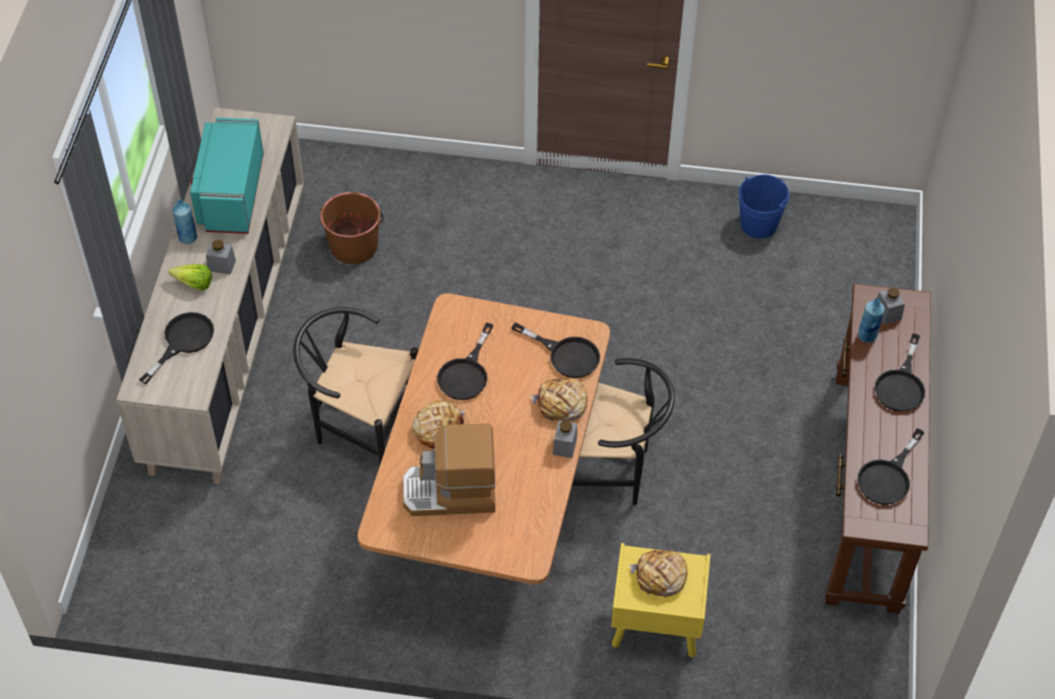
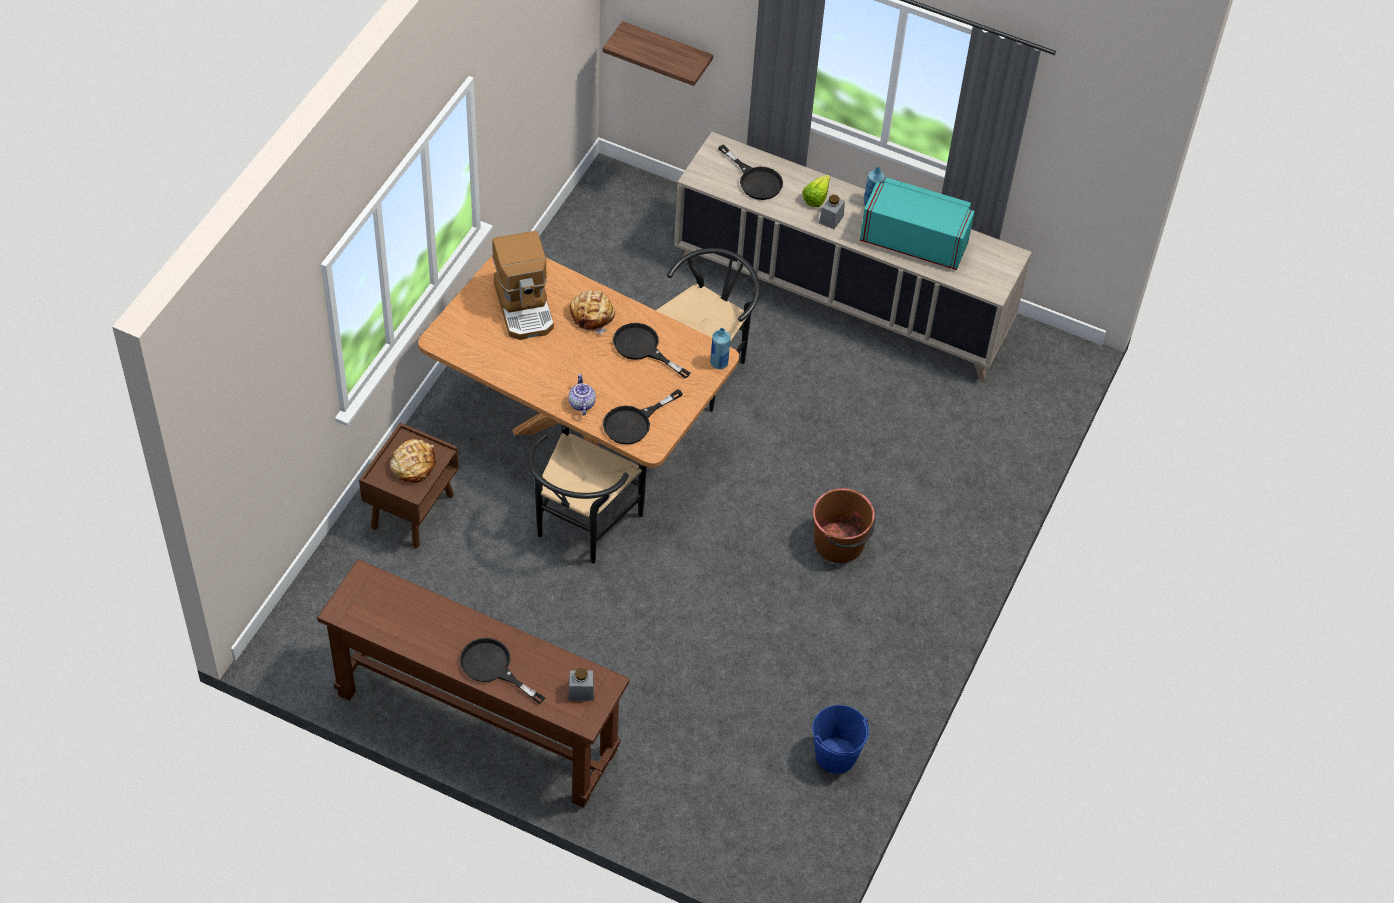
camera: 105 degrees right, 0 degrees up
(50, 420) = (666, 52): none -> shelf
(354, 246) = (915, 408): brown bucket -> brown bucket (840, 543)
(450, 493) = (525, 307): coffee machine -> coffee machine turned 150 degrees clockwise
(561, 405) = (581, 403): bread -> teapot
(564, 446) = (538, 393): grey jar -> none
(655, 626) = (412, 510): yellow nightstand -> brown nightstand
(867, 336) = (561, 663): blue bottle -> blue bottle (719, 363)
(888, 477) = (399, 616): black frying pan -> none

